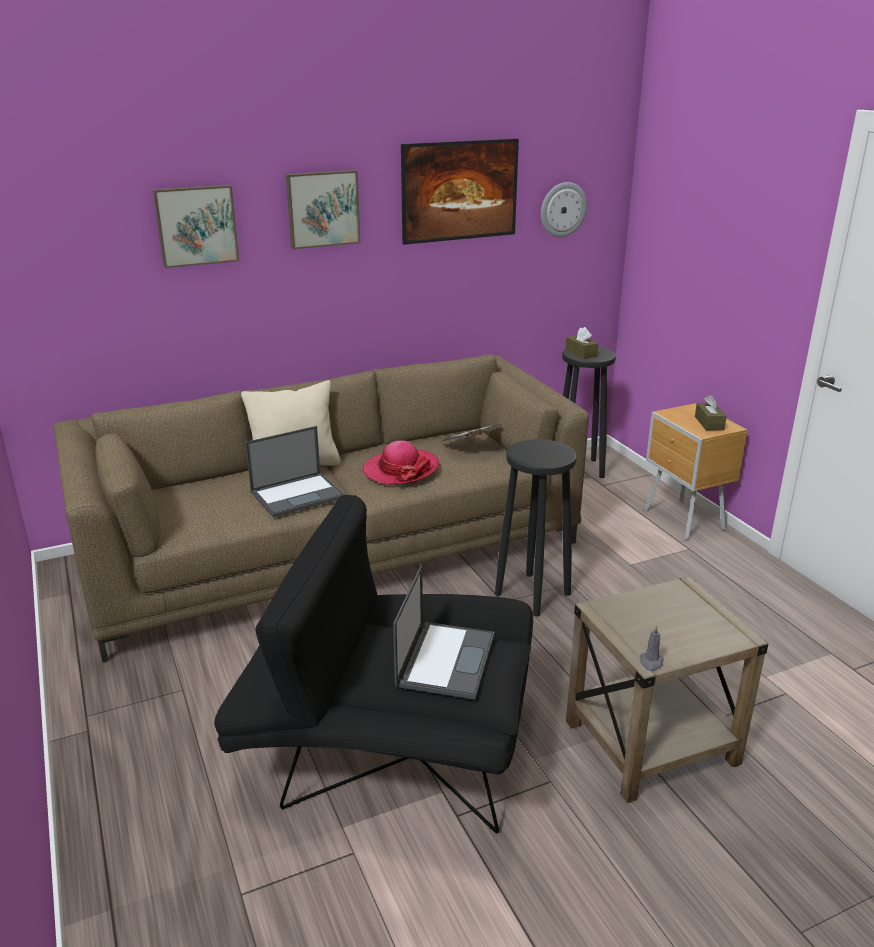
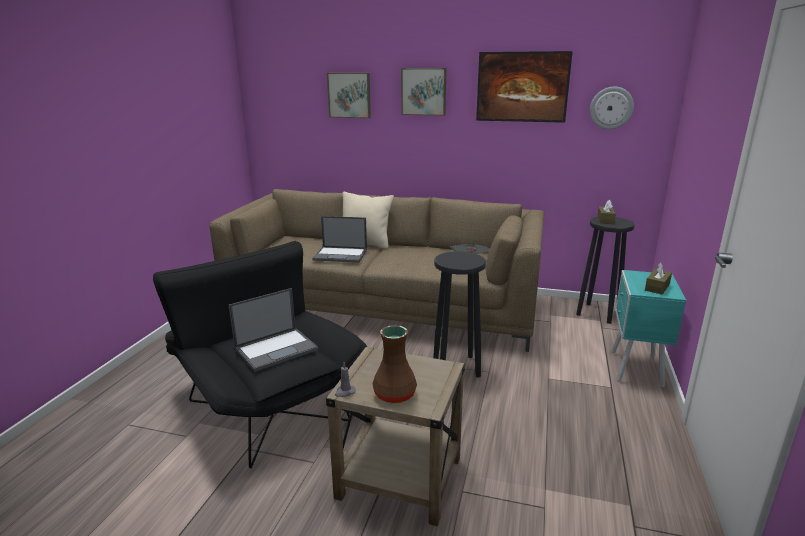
camera: 40 degrees right, 5 degrees down
(400, 469) = (411, 259): hat -> none
(684, 521) = (635, 369): brown nightstand -> turquoise nightstand
(694, 640) = (394, 395): none -> brown vase

